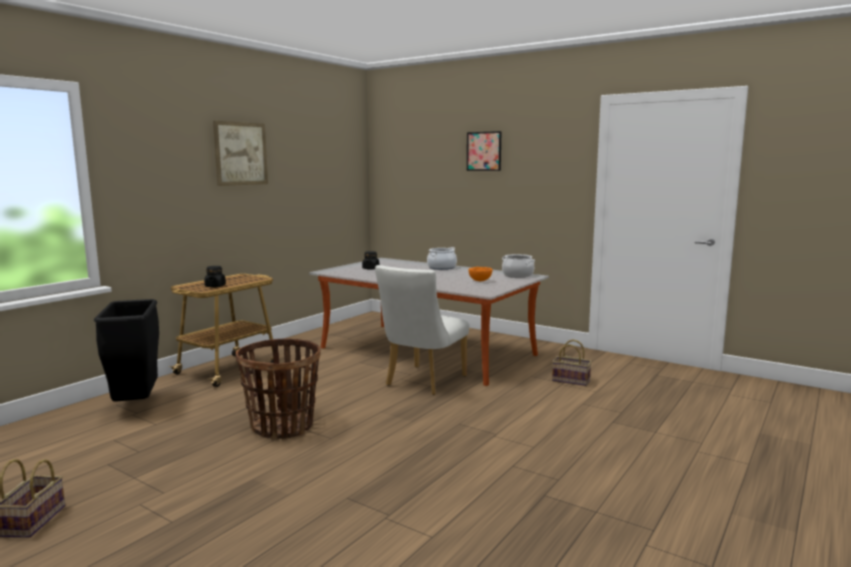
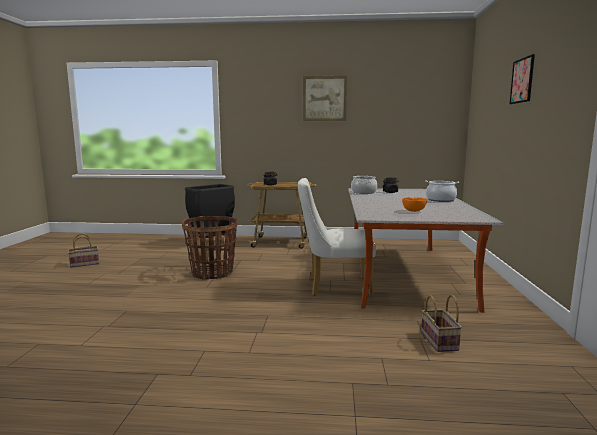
camera: 60 degrees right, 0 degrees up
(518, 275) = (470, 215): cooking pot -> cooking pot (364, 192)

